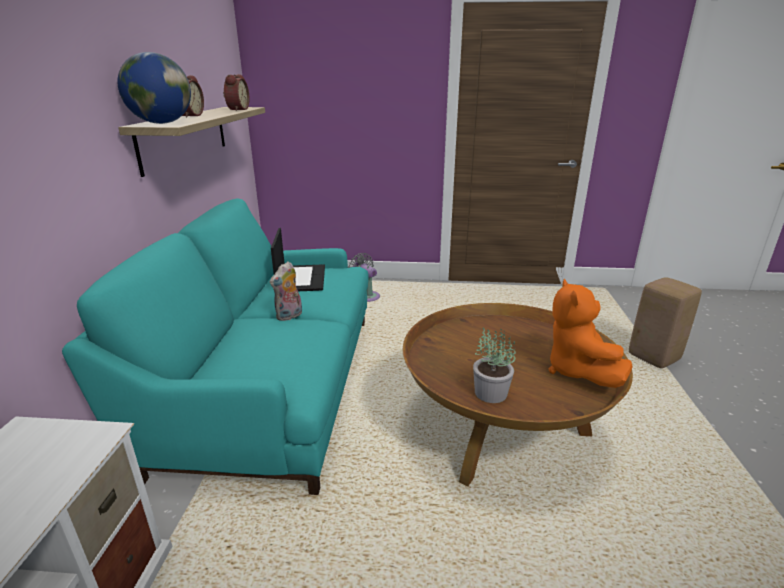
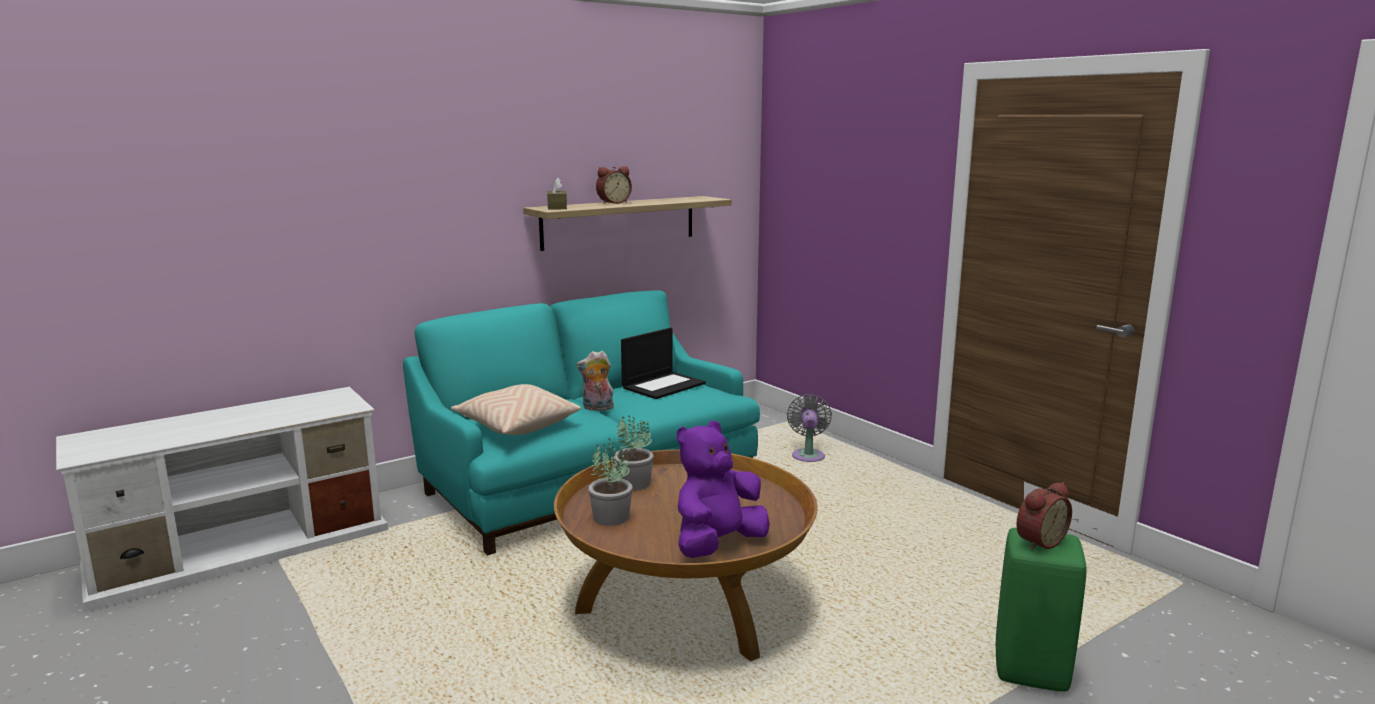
camera: 50 degrees right, 10 degrees down
(161, 123) = (557, 207): globe -> brown tissue box
(237, 110) = (685, 200): alarm clock -> alarm clock (1038, 541)
(271, 362) = (516, 426): none -> beige pillow
(439, 360) = (633, 484): none -> potted plant
(577, 370) = (717, 545): orange plush toy -> purple plush toy
(652, 357) = (1029, 669): beige stool -> green stool

